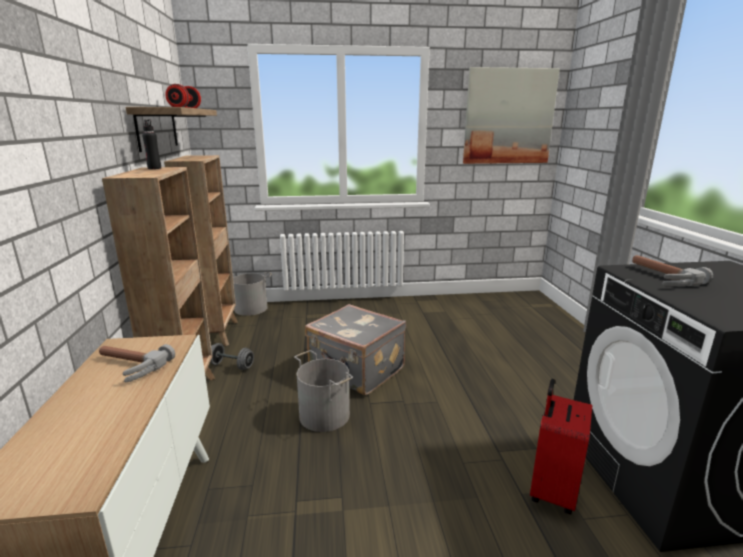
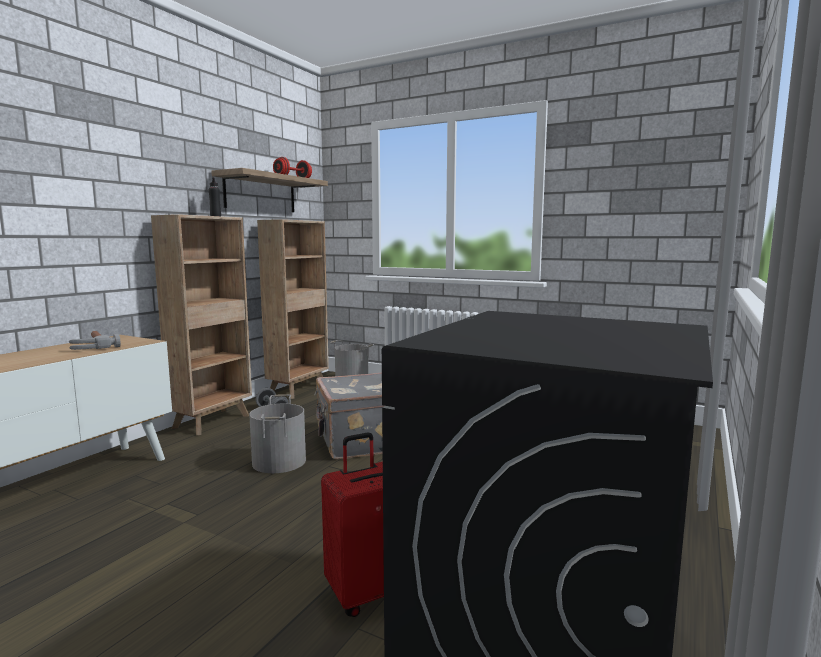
camera: 35 degrees right, 10 degrees down
(508, 117) = (656, 173): picture -> none
(658, 277) = (512, 320): hammer -> none

